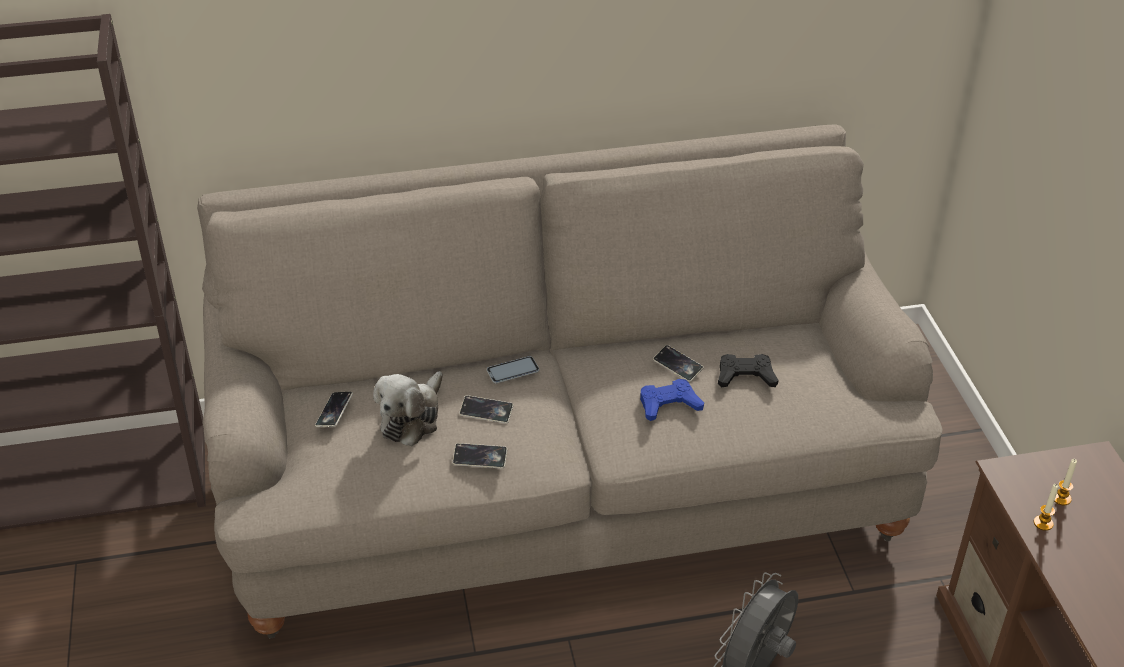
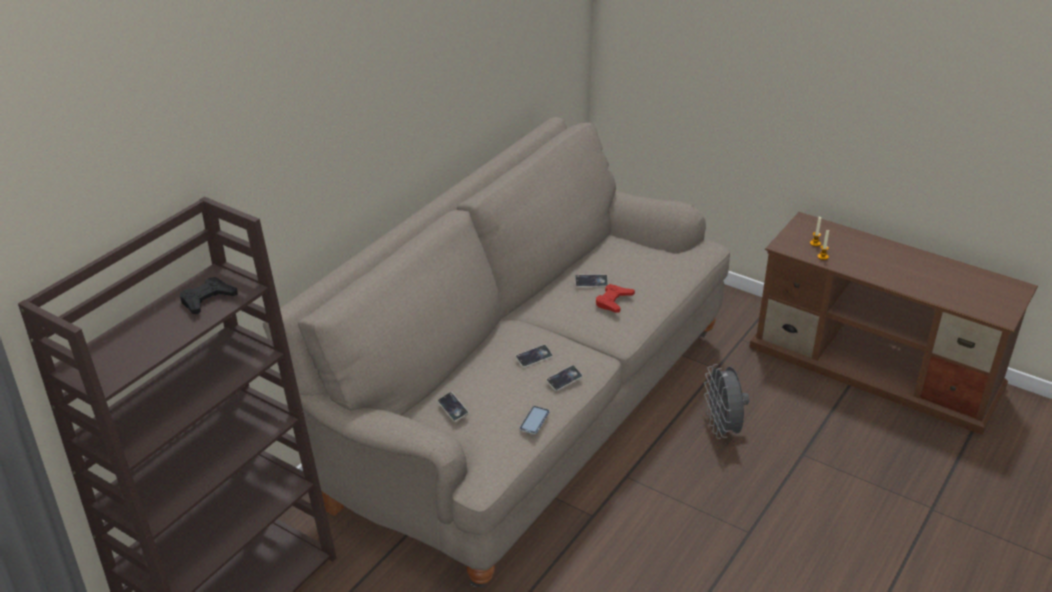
camera: 45 degrees left, 5 degrees down
(412, 418) = (500, 384): plush toy -> none
(513, 371) = (513, 333): phone -> phone (534, 421)
(669, 404) = (613, 301): blue game controller -> red game controller
(745, 376) = (627, 269): black game controller -> black game controller (207, 300)

